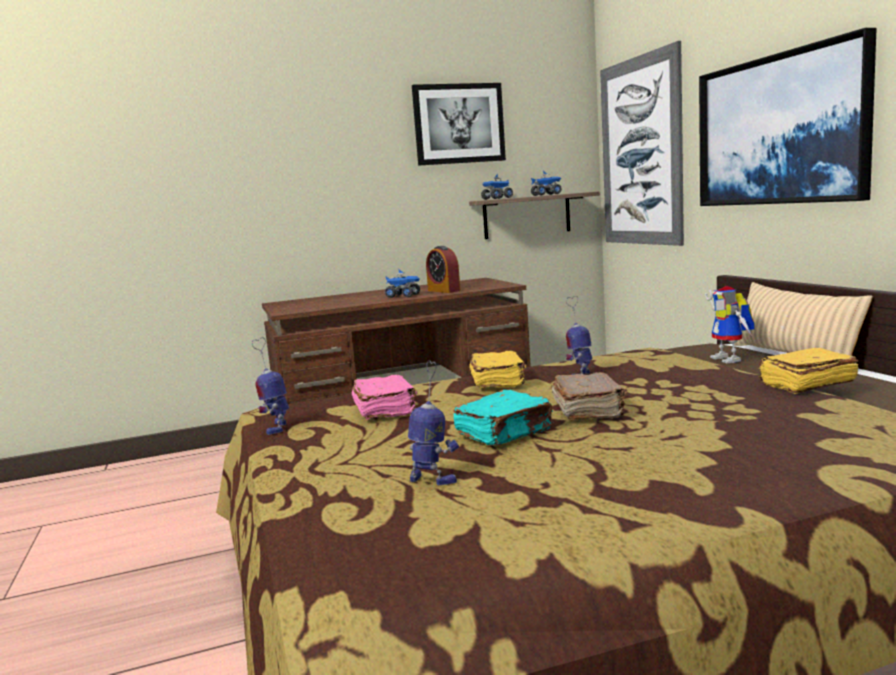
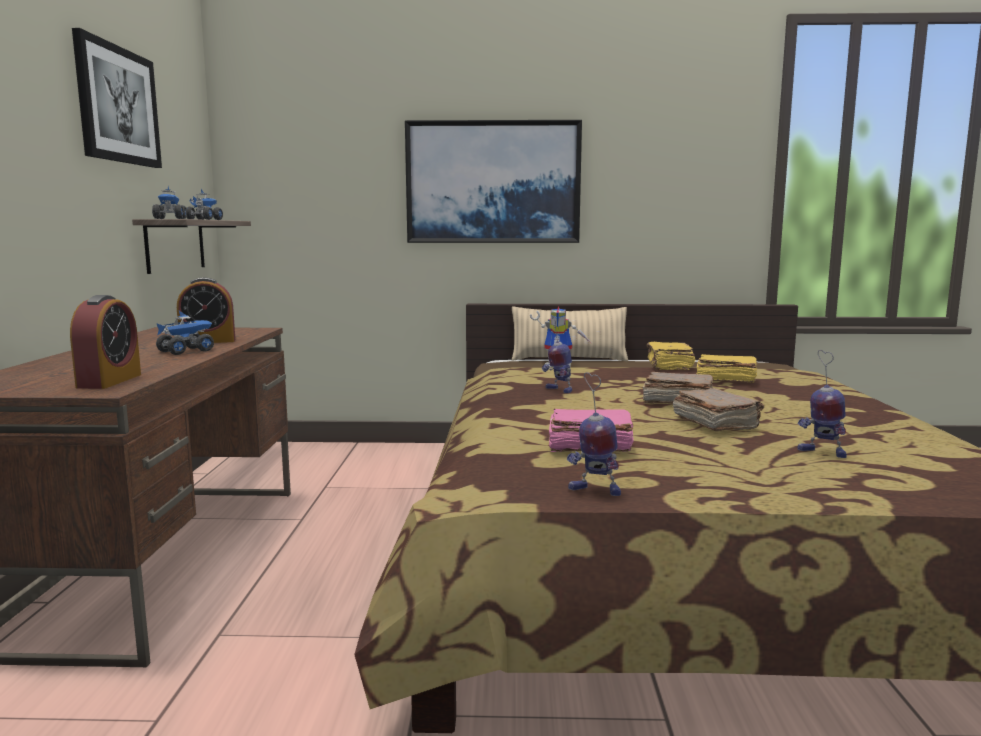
camera: 70 degrees left, 0 degrees up
(308, 307) = (109, 381): none -> alarm clock
(432, 480) = (821, 452): toy robot -> toy robot turned 105 degrees counterclockwise
(498, 382) = (542, 408): yellow book -> yellow book (724, 380)
(505, 433) = (715, 424): turquoise book -> brown book
(640, 152) = (299, 183): picture -> none

